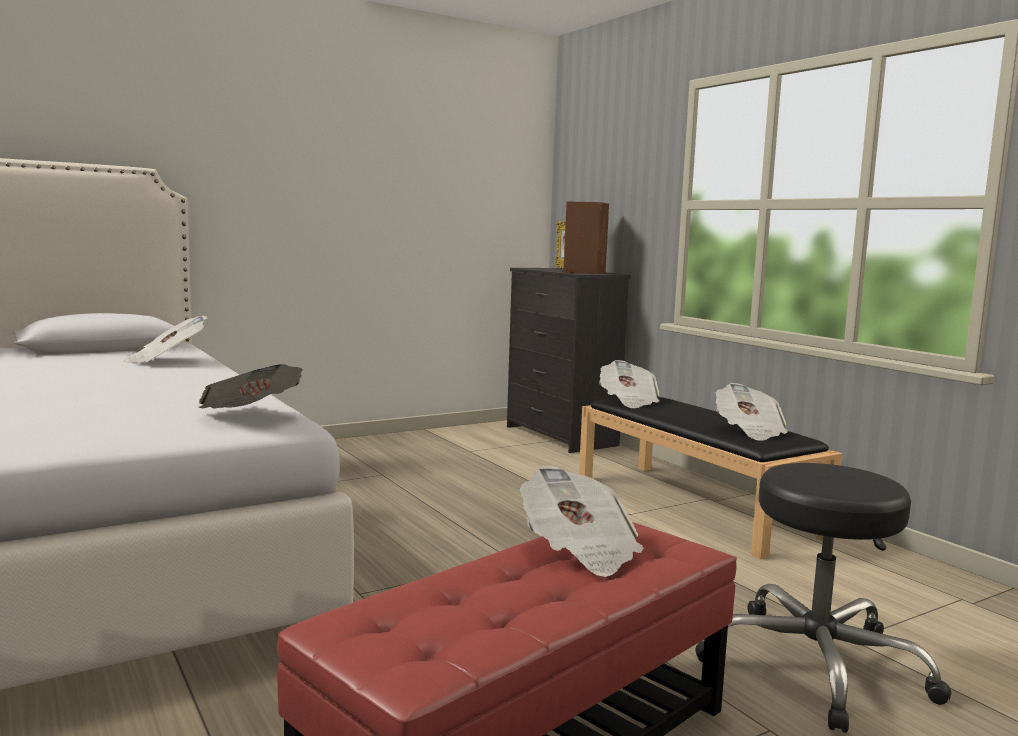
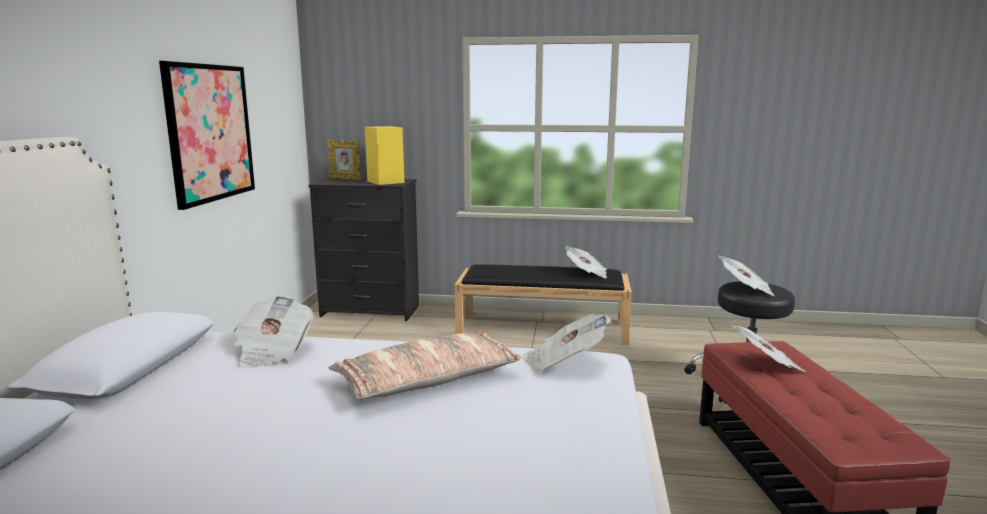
camera: 50 degrees left, 5 degrees up
(146, 393) = (428, 381): none -> pillow
(362, 192) = (210, 133): none -> picture
(585, 272) = (385, 182): brown speaker -> yellow speaker
(628, 401) = (485, 273): newspaper -> newspaper (745, 290)

